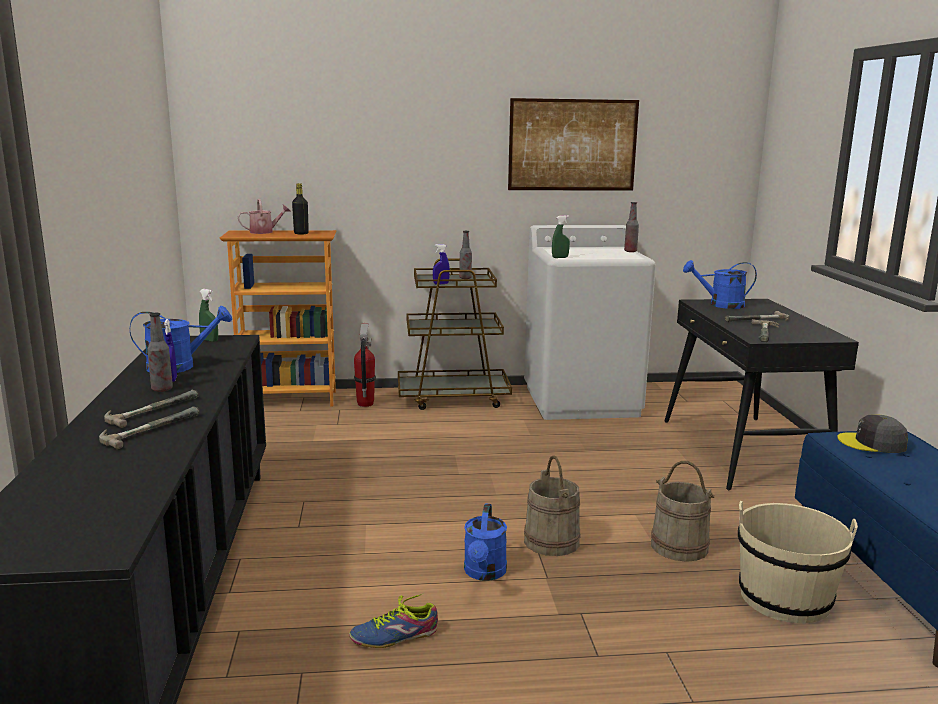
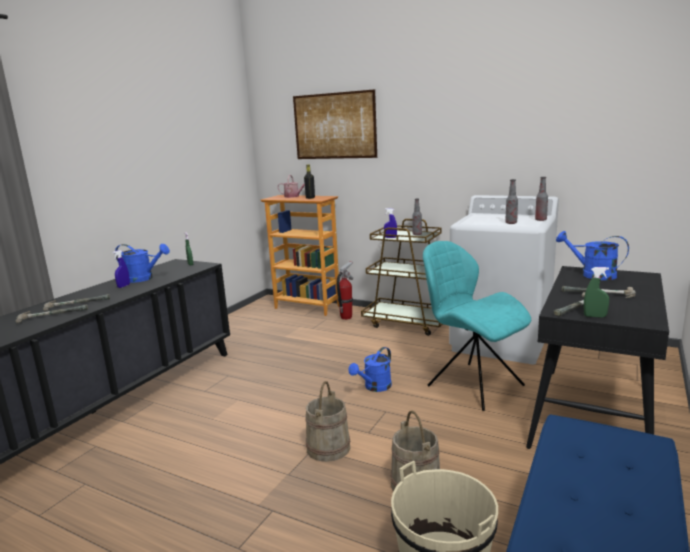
camera: 35 degrees right, 0 degrees up
(162, 389) = (107, 291): bottle -> bottle (511, 223)
(395, 636) = (153, 480): shoe -> none
(484, 573) = (255, 456): blue watering can -> blue watering can (374, 387)
(560, 257) = (464, 222): green spray bottle -> green spray bottle (595, 316)
(572, 145) = (510, 129): picture -> picture (334, 126)
(609, 447) = (472, 384): none -> turquoise chair
(872, 443) = (603, 443): grey cap -> none

